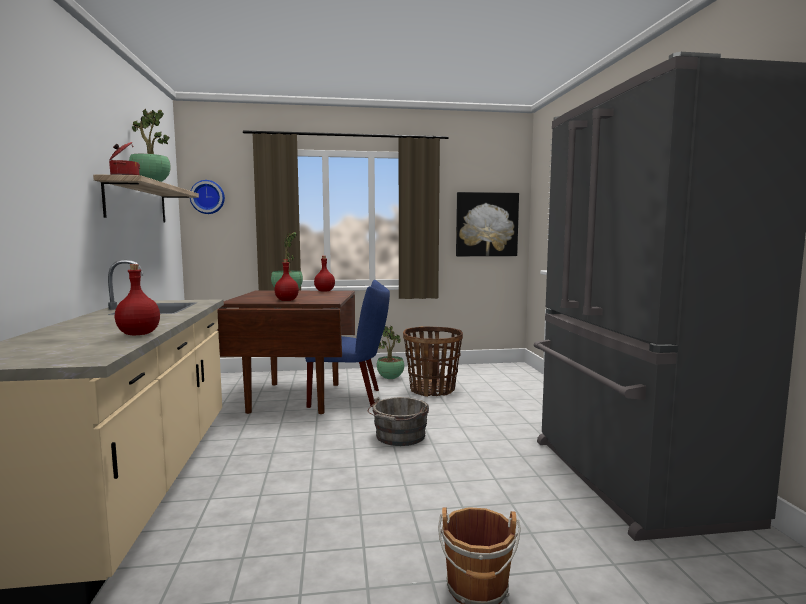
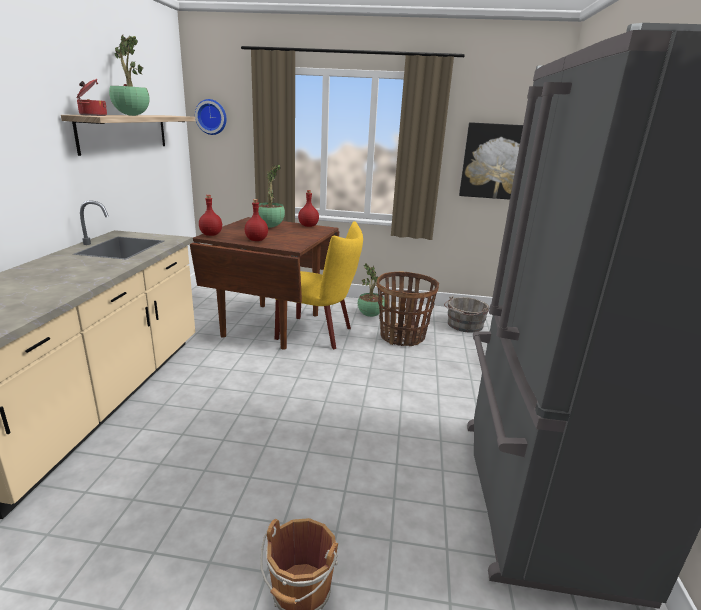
camera: 15 degrees right, 15 degrees up
(138, 334) = (56, 296): red bottle -> red bottle (211, 235)
(350, 397) = (319, 333): blue chair -> yellow chair
(399, 437) = (336, 391): grey bucket -> grey bucket (464, 325)

